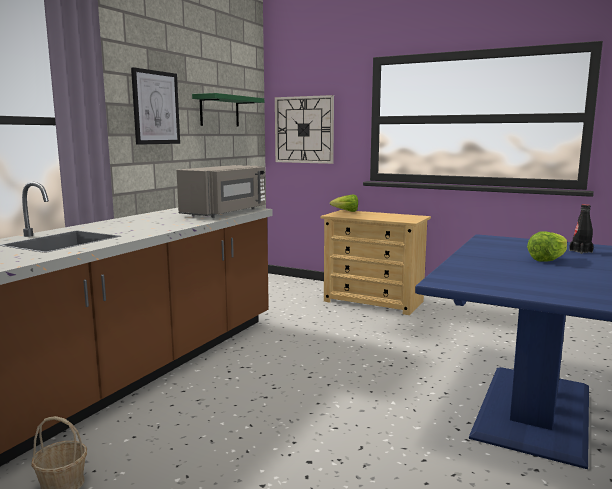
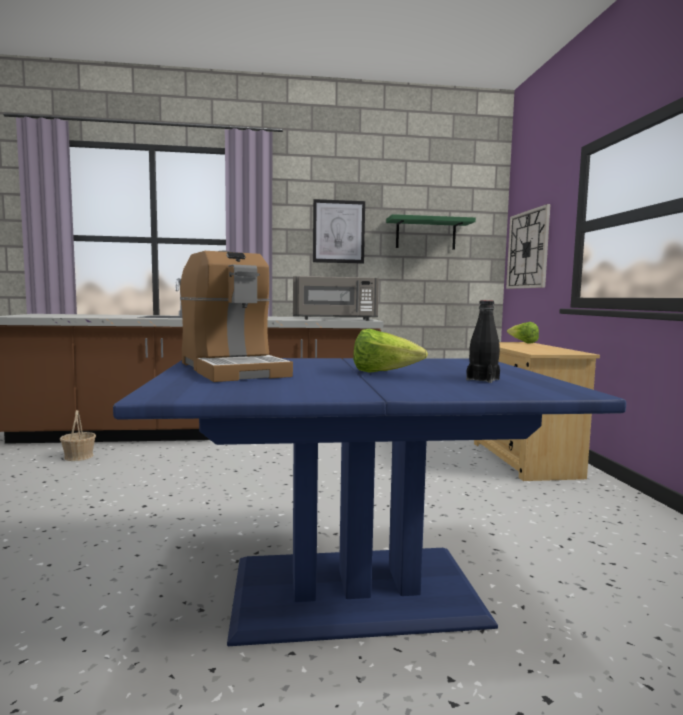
camera: 55 degrees right, 5 degrees down
(515, 282) = (232, 369): none -> coffee machine

